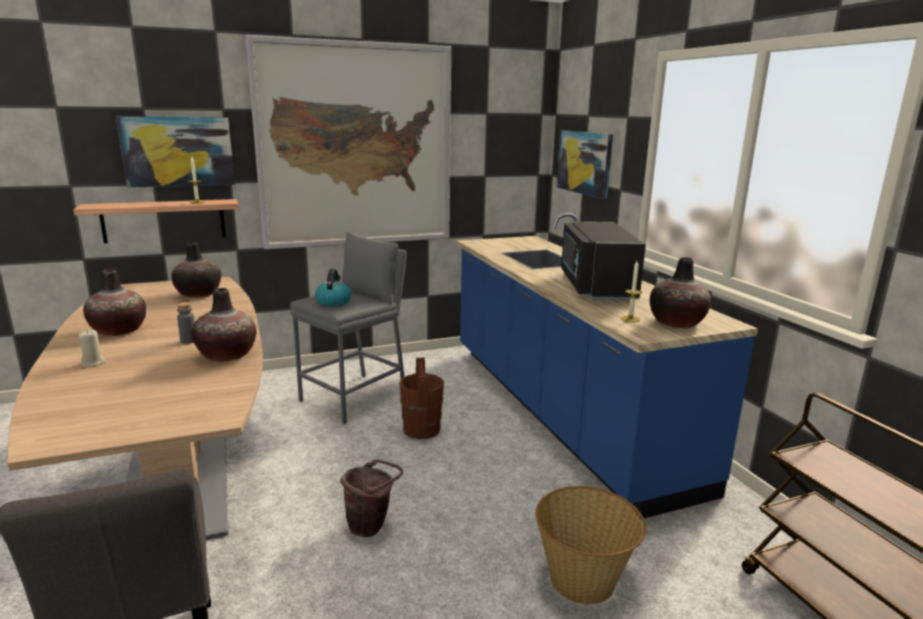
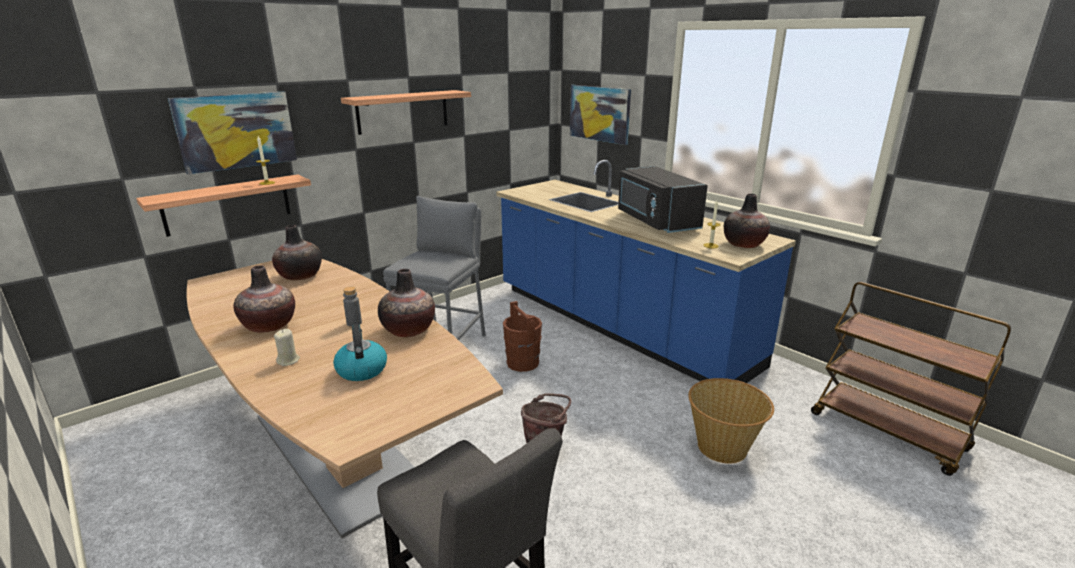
camera: 20 degrees left, 5 degrees up
(333, 301) = (427, 263): kettle -> kettle (361, 369)
(355, 146) = (403, 111): picture -> shelf

